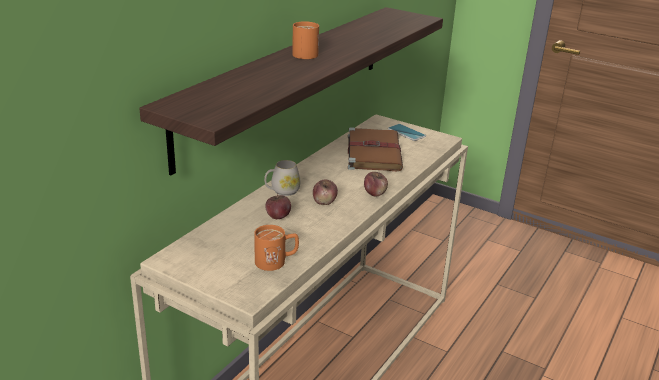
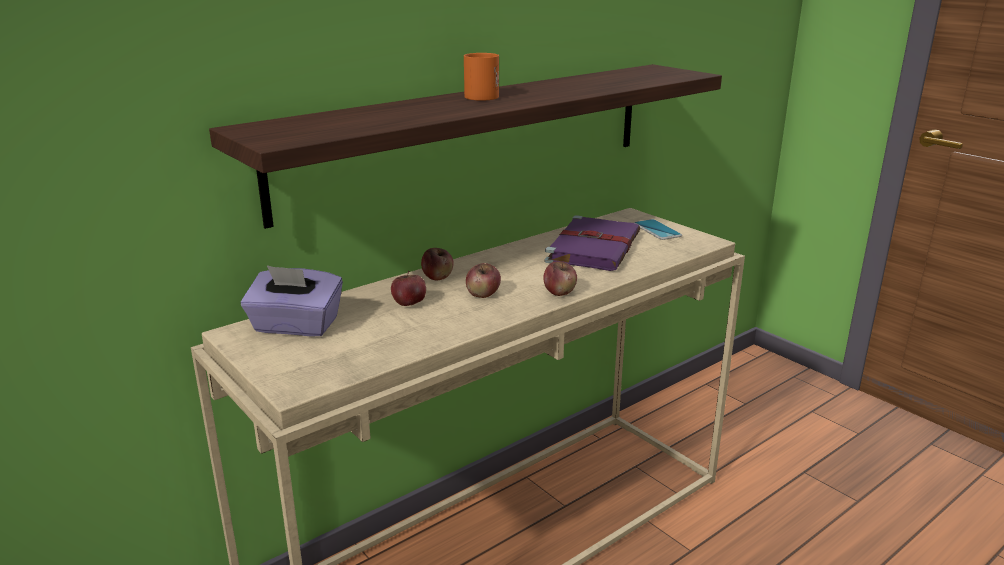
camera: 20 degrees right, 5 degrees down
(209, 247) = (295, 326): none -> purple tissue box
(276, 261) = (364, 353): orange mug -> none
(282, 191) = (437, 277): white mug -> apple
(373, 152) = (594, 247): brown book -> purple book

